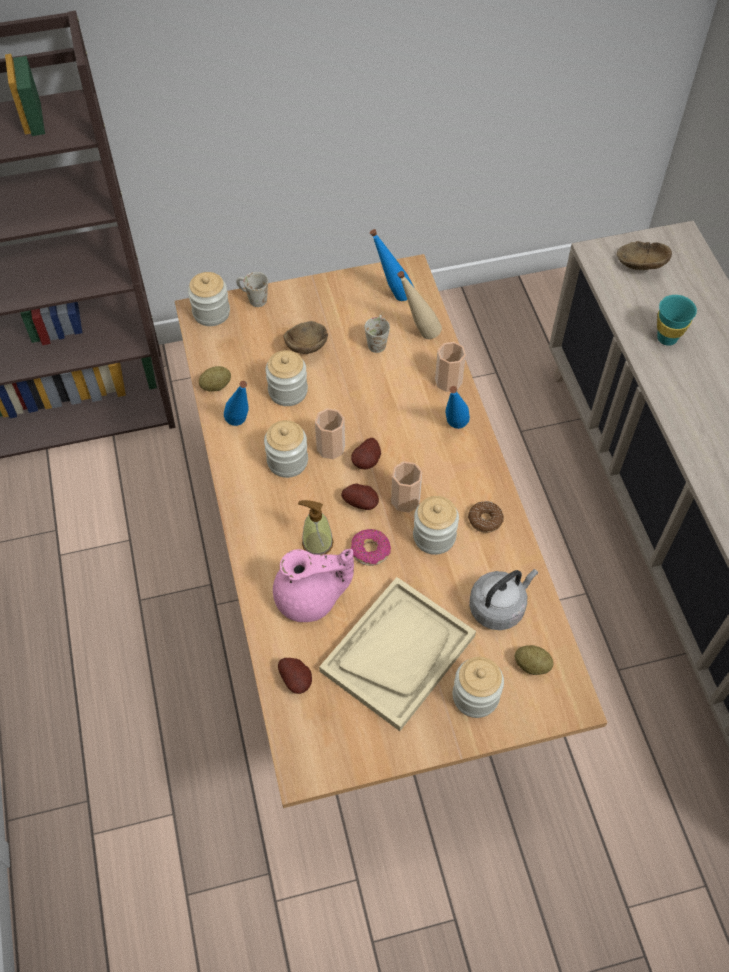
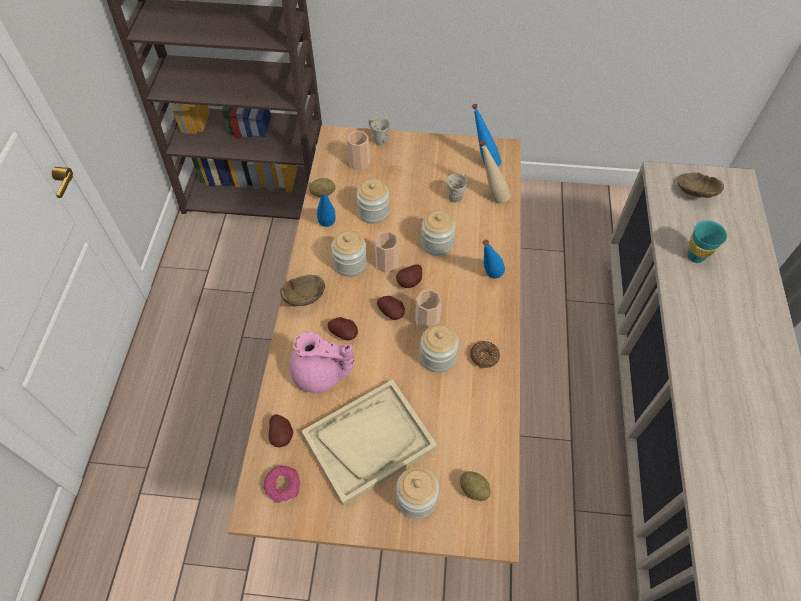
camera: 20 degrees right, 0 degrees up
(211, 313) = (343, 140): jar -> jar (437, 243)
(308, 345) = (403, 183): brown bowl -> brown bowl (306, 296)
(317, 543) = (345, 333): soap dispenser -> potato
(370, 550) = (383, 352): donut -> donut (283, 486)
(448, 381) = (500, 239): cup -> cup (359, 163)
(499, 607) = (466, 431): grey kettle -> none

